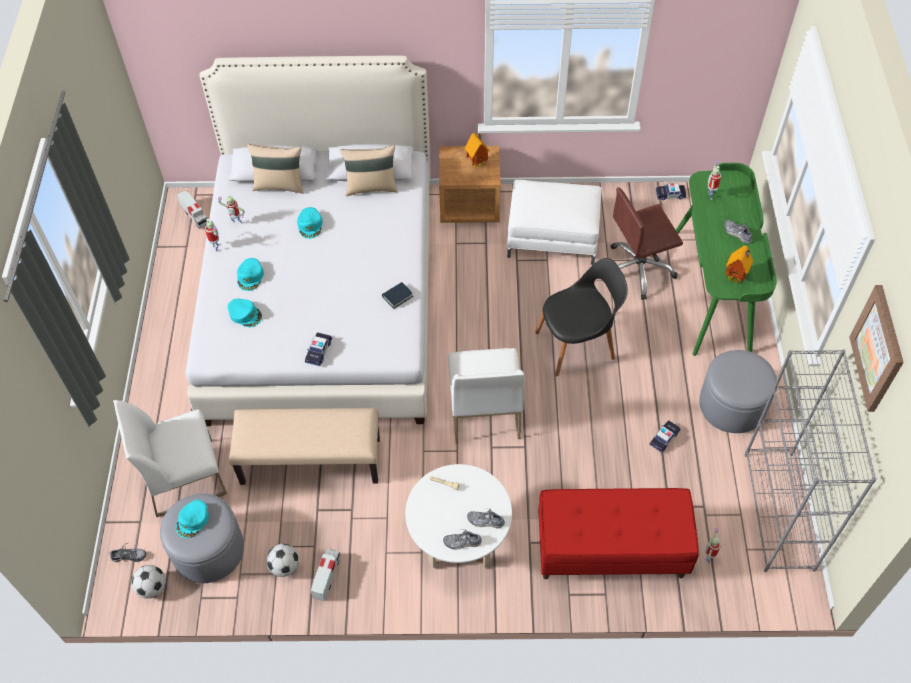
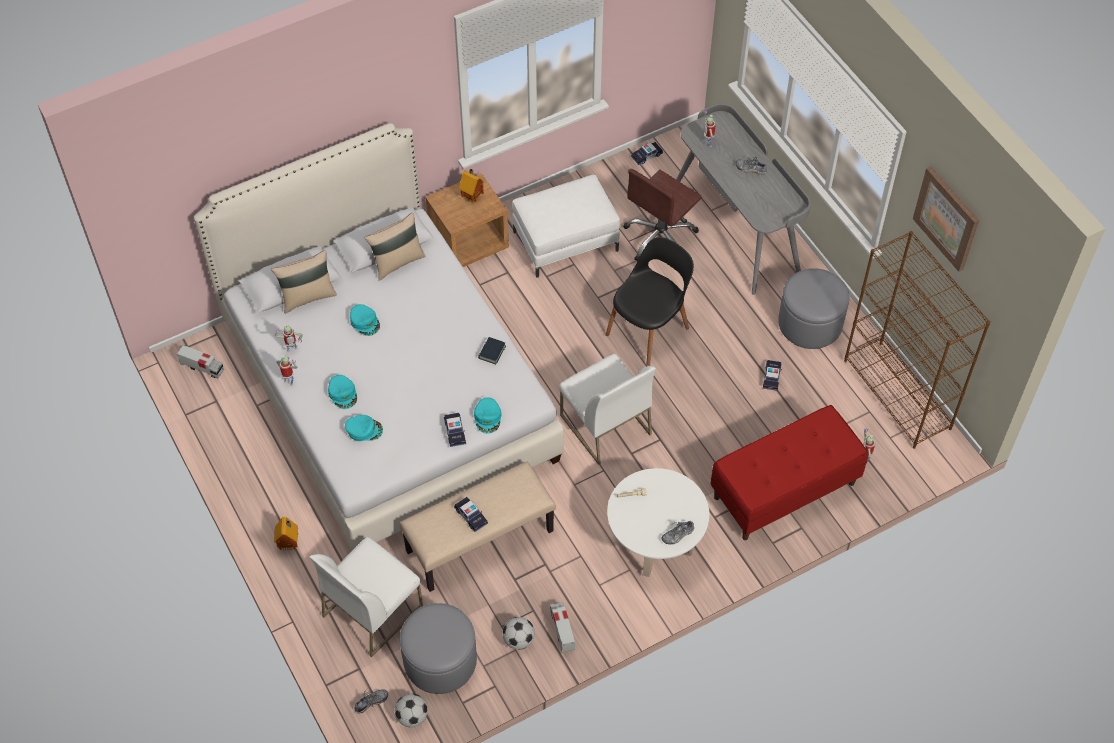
camera: 30 degrees left, 0 degrees up
(193, 520) = (431, 632): turquoise cap -> turquoise cap (488, 417)
(293, 433) = (471, 516): none -> toy car
(485, 521) = (686, 509): shoe -> none
(713, 290) = (736, 229): green desk -> grey desk
(736, 277) = (772, 208): toy house -> toy house (290, 544)
(779, 511) = (898, 395): grey bookcase -> brown bookcase

